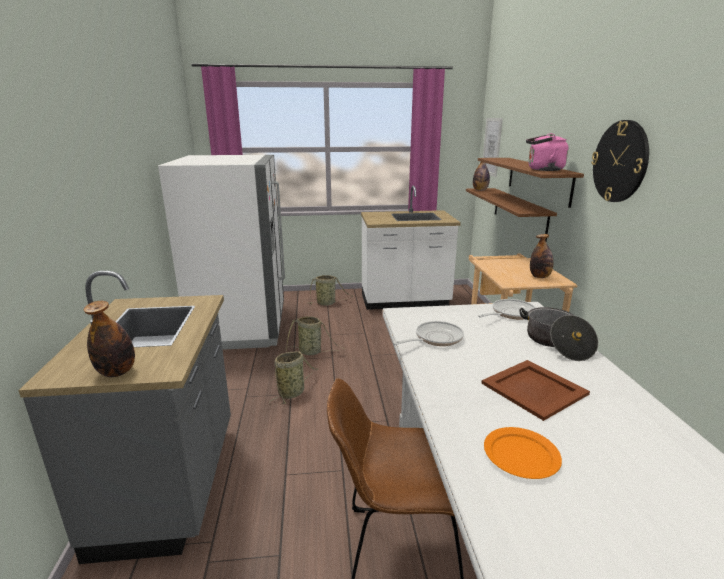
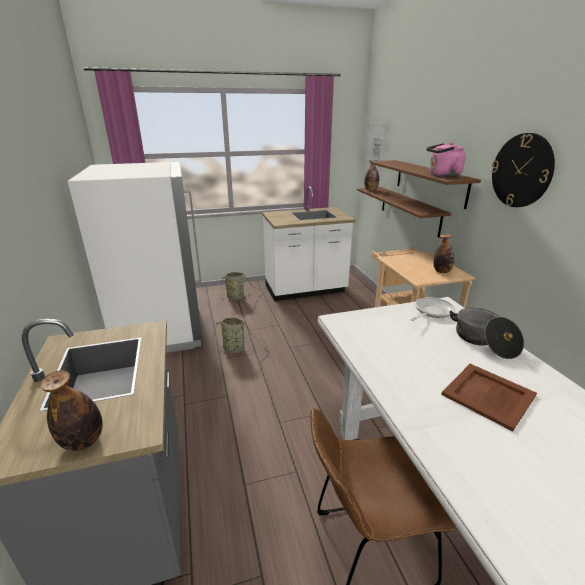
camera: 10 degrees left, 5 degrees up
(292, 392) = (228, 394): basket -> none
(435, 338) = (379, 346): frying pan -> none
(521, 455) = (513, 476): orange plate -> none

